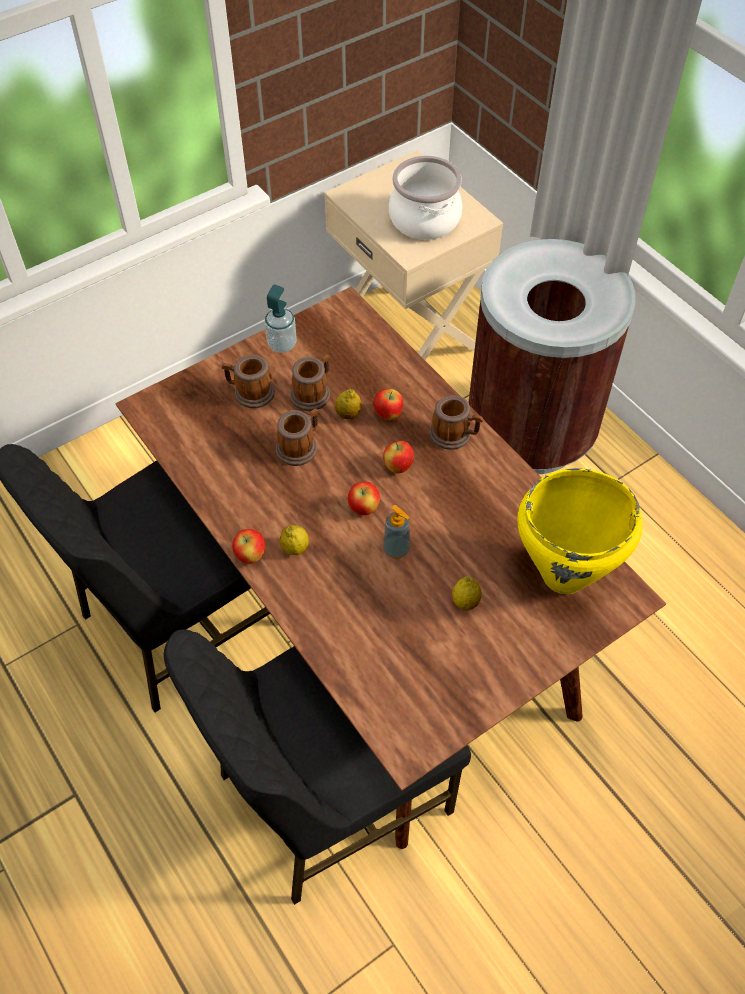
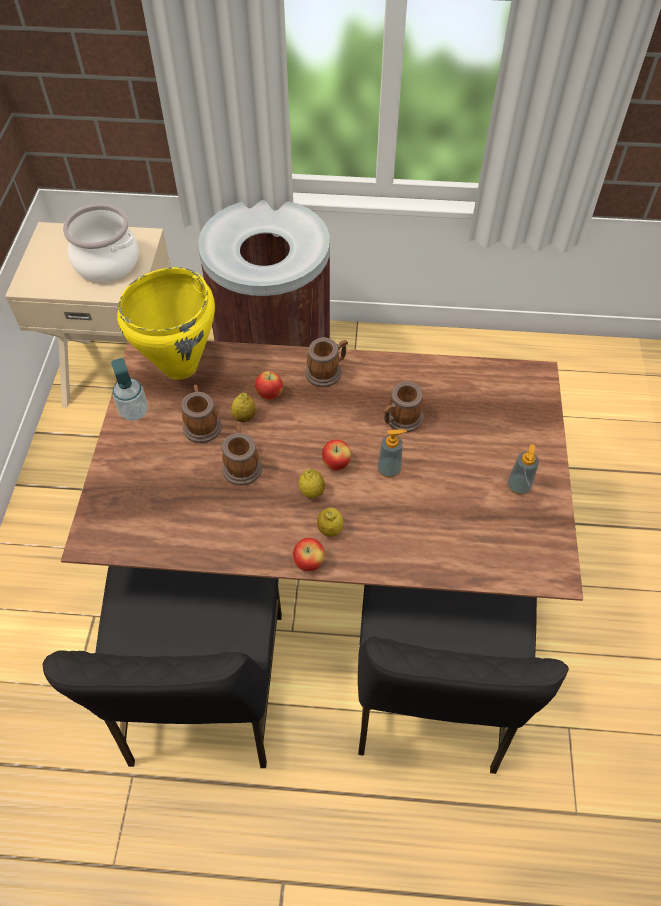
camera: 50 degrees left, 0 degrees up
(249, 393) = (156, 462): mug -> mug (400, 420)
(398, 467) = (321, 420): apple -> none
(465, 602) = (467, 460): lemon -> lemon (312, 492)
(477, 661) = (518, 486): none -> soap dispenser
(564, 576) = (494, 395): yellow cooking pot -> yellow cooking pot (181, 366)

